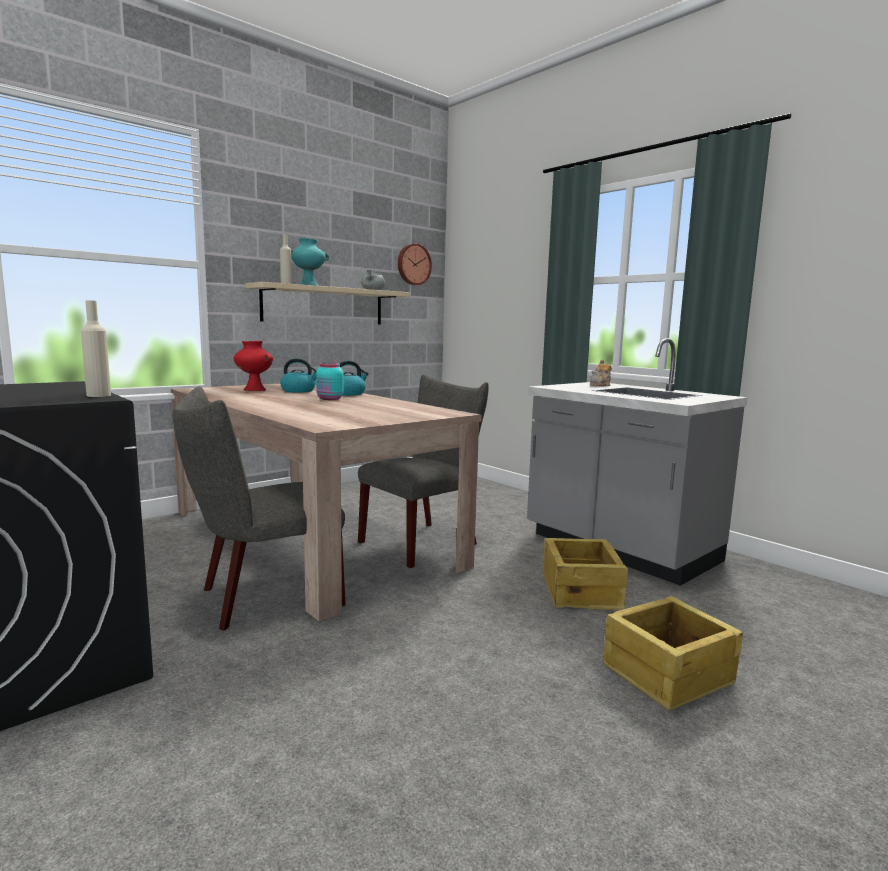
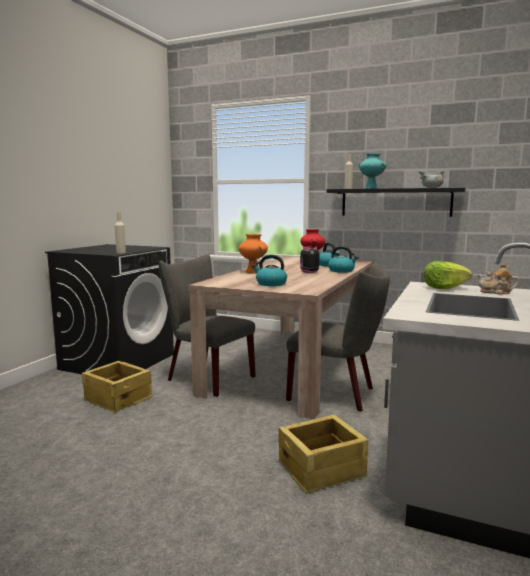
camera: 65 degrees right, 0 degrees up
(278, 408) = (253, 272): none -> orange vase
(324, 305) = (395, 202): beige shelf -> black shelf
(330, 399) = (309, 272): turquoise jar -> black jar
(383, 414) = (270, 284): none -> kettle
(413, 264) = (498, 159): wall clock -> none
(571, 387) = (444, 288): none -> lettuce
(666, 673) = (210, 525): crate -> crate (118, 398)

